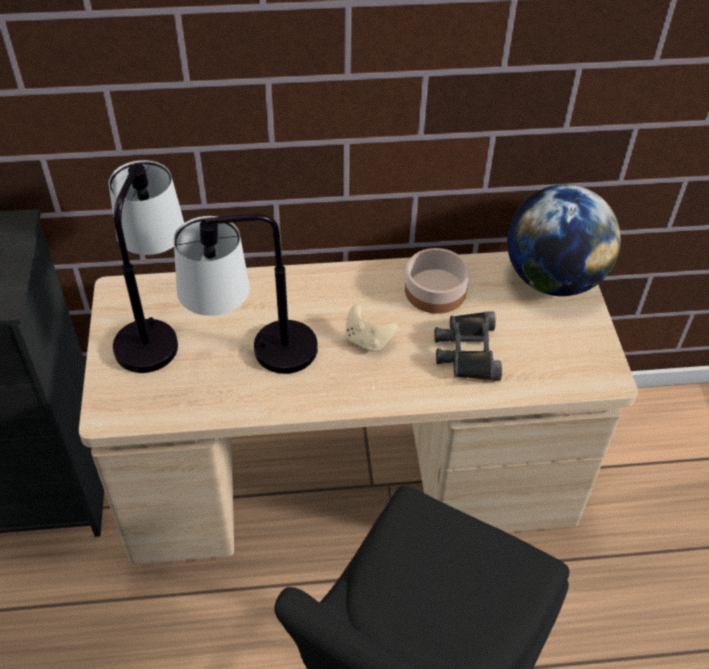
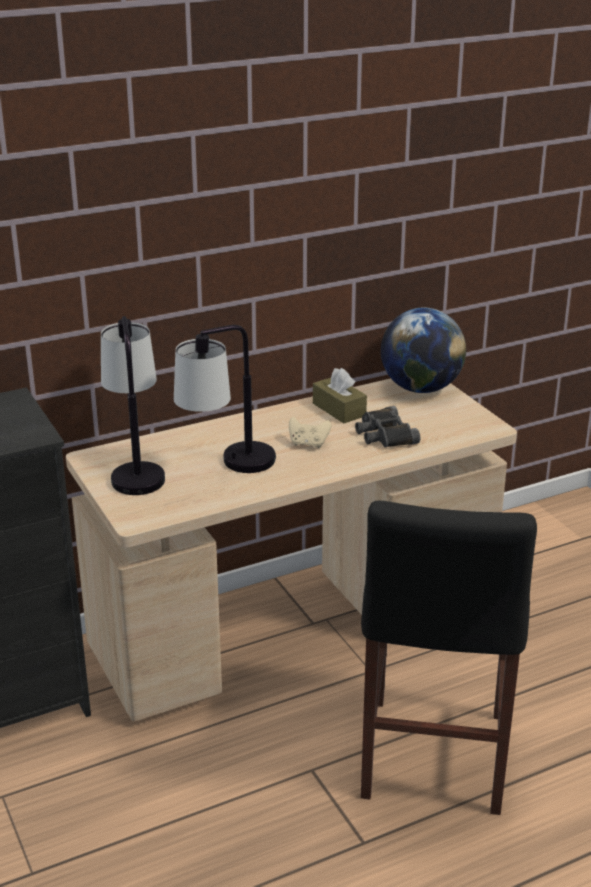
camera: 20 degrees left, 20 degrees down
(434, 290) = (339, 409): bowl -> brown tissue box

